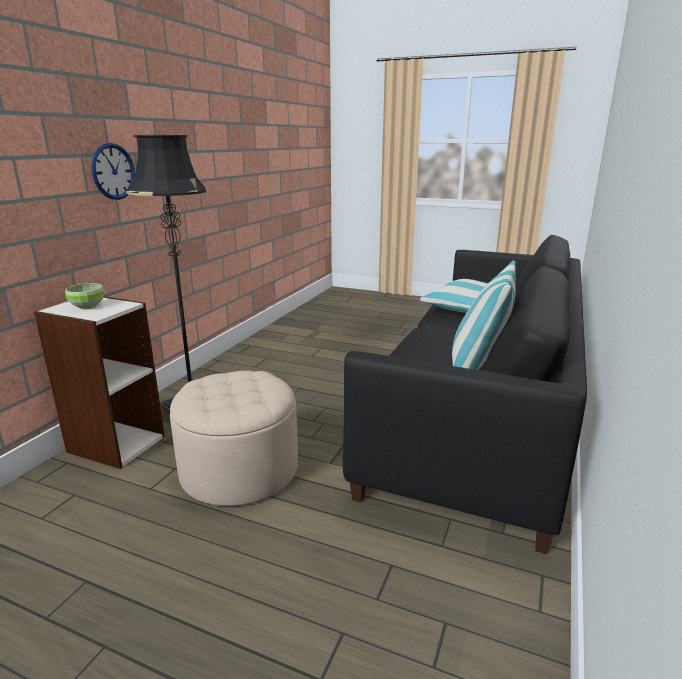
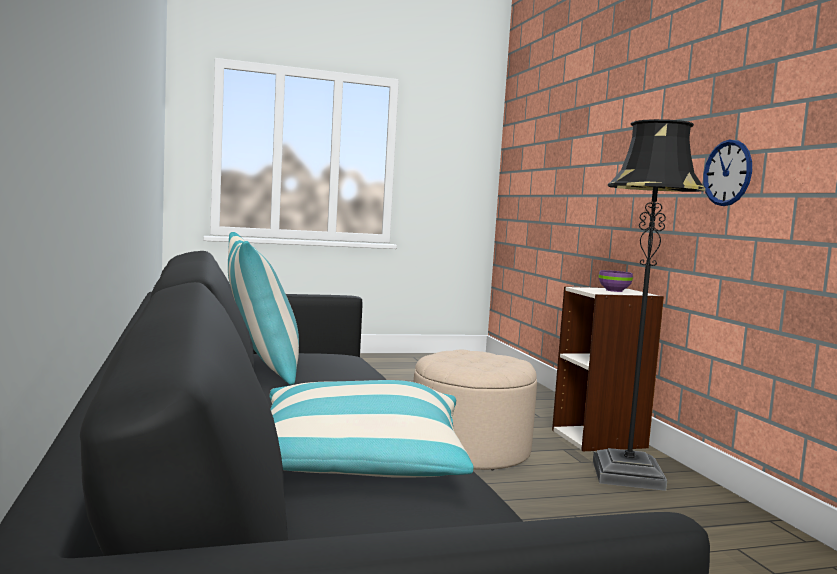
camera: 140 degrees right, 15 degrees down
(87, 306) = (615, 290): green bowl -> purple bowl

